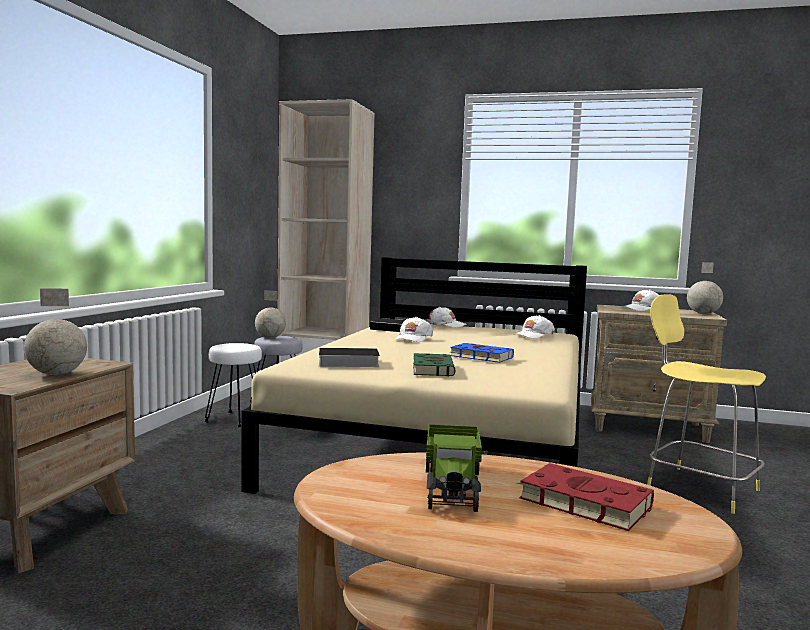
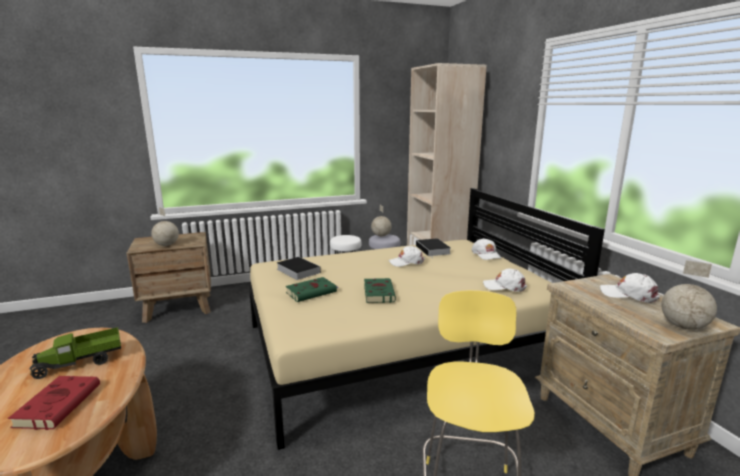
camera: 55 degrees right, 10 degrees up
(479, 357) = (378, 293): blue book -> green book

